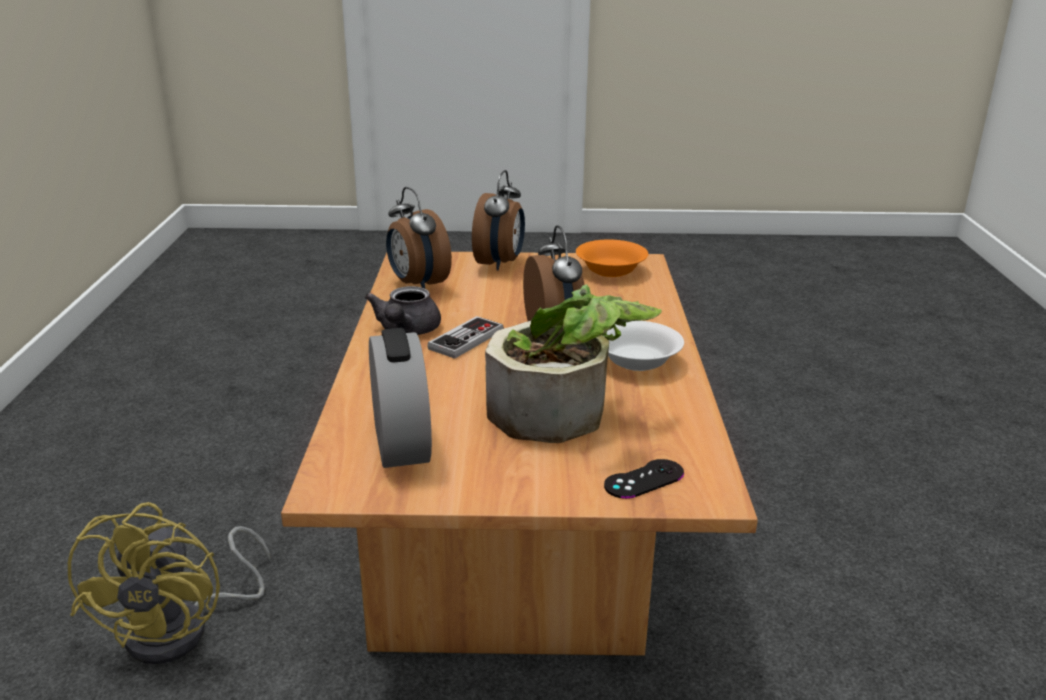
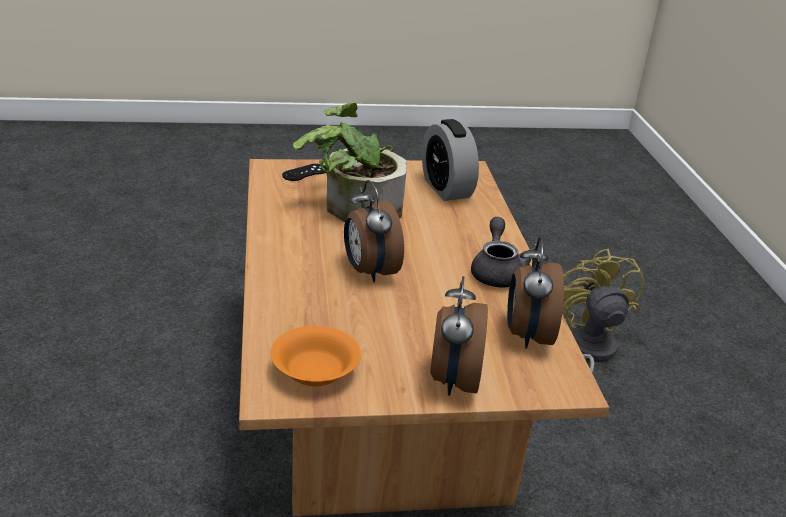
camera: 170 degrees right, 5 degrees up
(417, 284) = (527, 335): alarm clock -> alarm clock turned 135 degrees counterclockwise
(466, 340) = (442, 264): game controller -> none
(637, 362) = (299, 245): white bowl -> none

